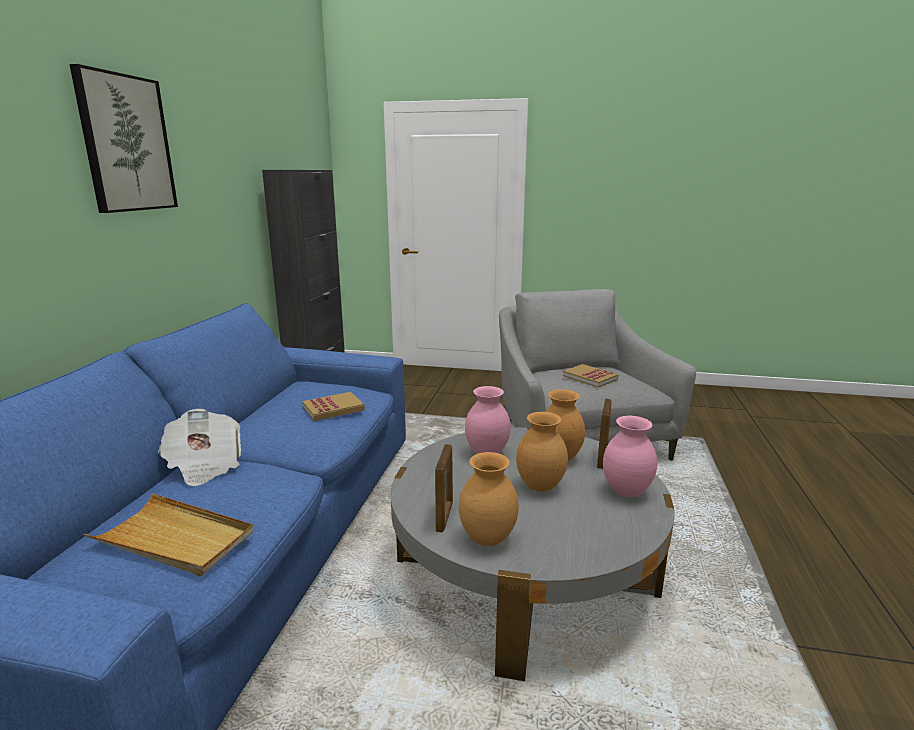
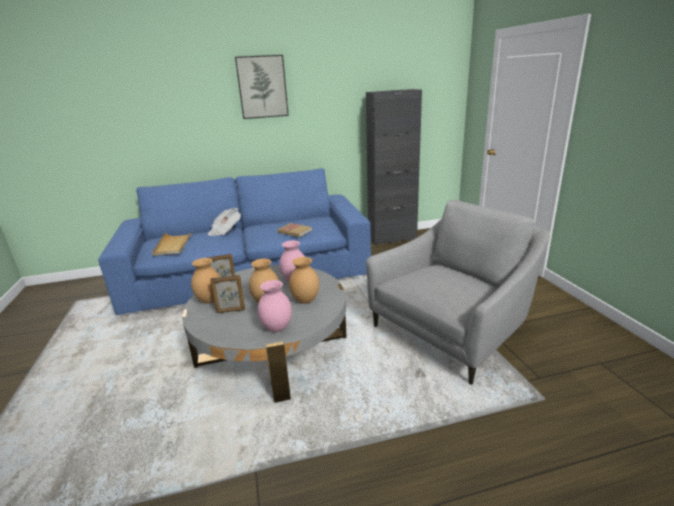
camera: 65 degrees right, 5 degrees up
(590, 377) = (439, 281): book -> none
(602, 458) = (316, 313): picture frame -> picture frame (231, 311)

